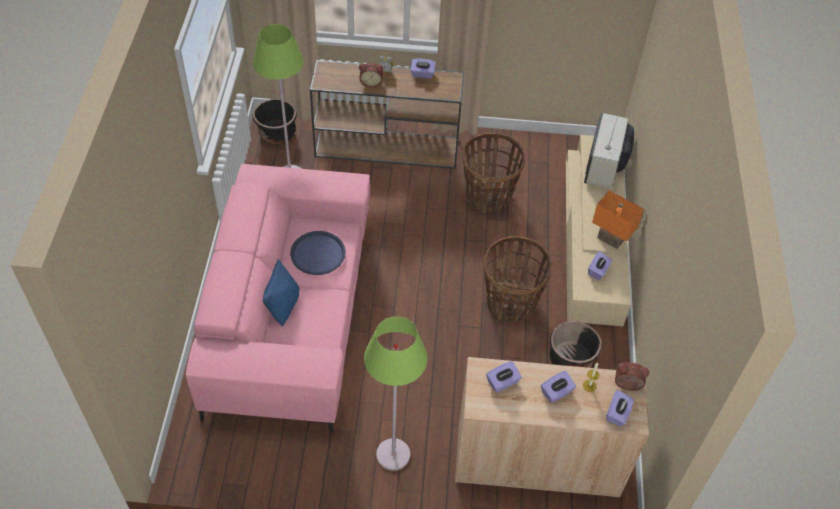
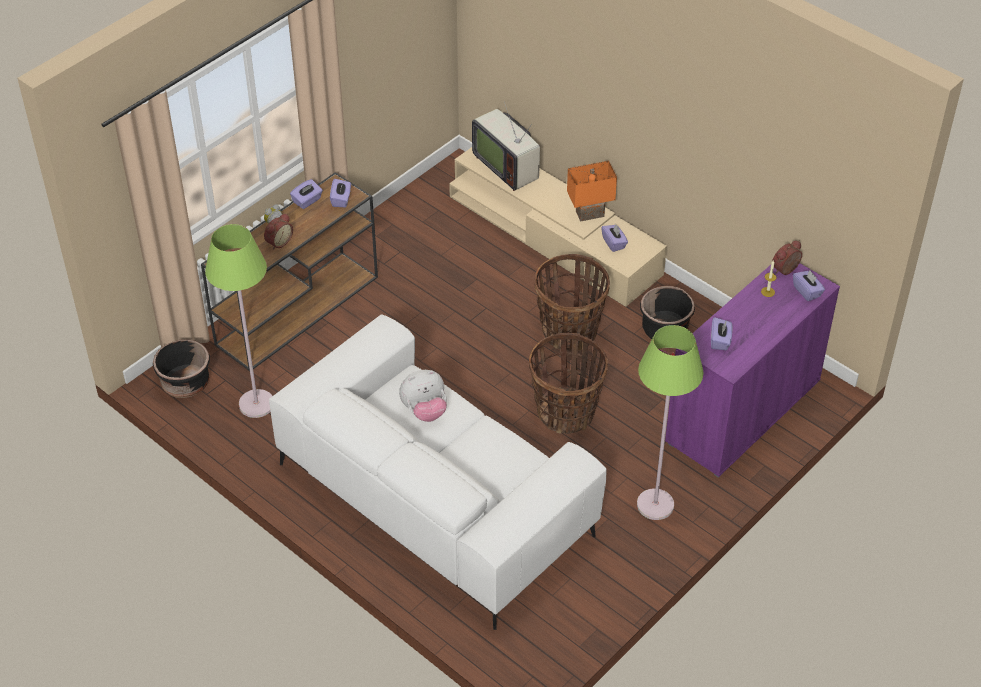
camera: 50 degrees left, 5 degrees down
(283, 305) = (461, 468): blue pillow -> none
(290, 317) = (436, 498): pink sofa -> white sofa
(318, 253) = (424, 411): blue tray -> plush toy
(488, 196) = (436, 274): basket -> basket (566, 412)
(537, 460) = (742, 411): beige cabinet -> purple cabinet
(556, 392) = (757, 314): purple tissue box -> purple tissue box (341, 199)

